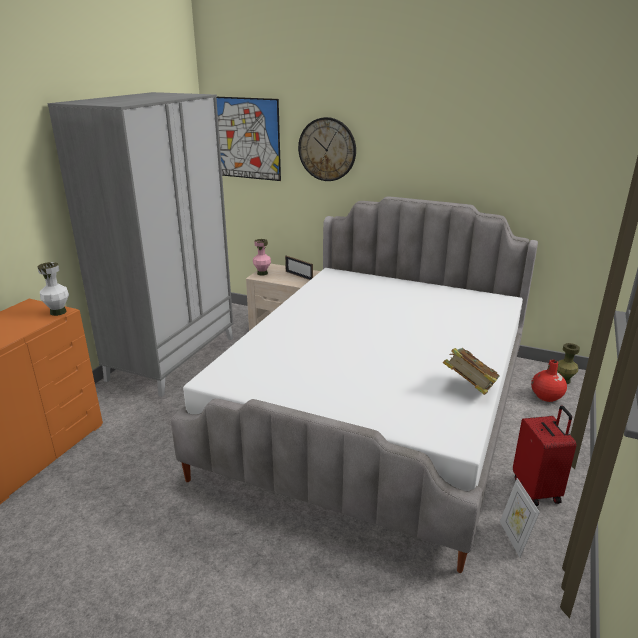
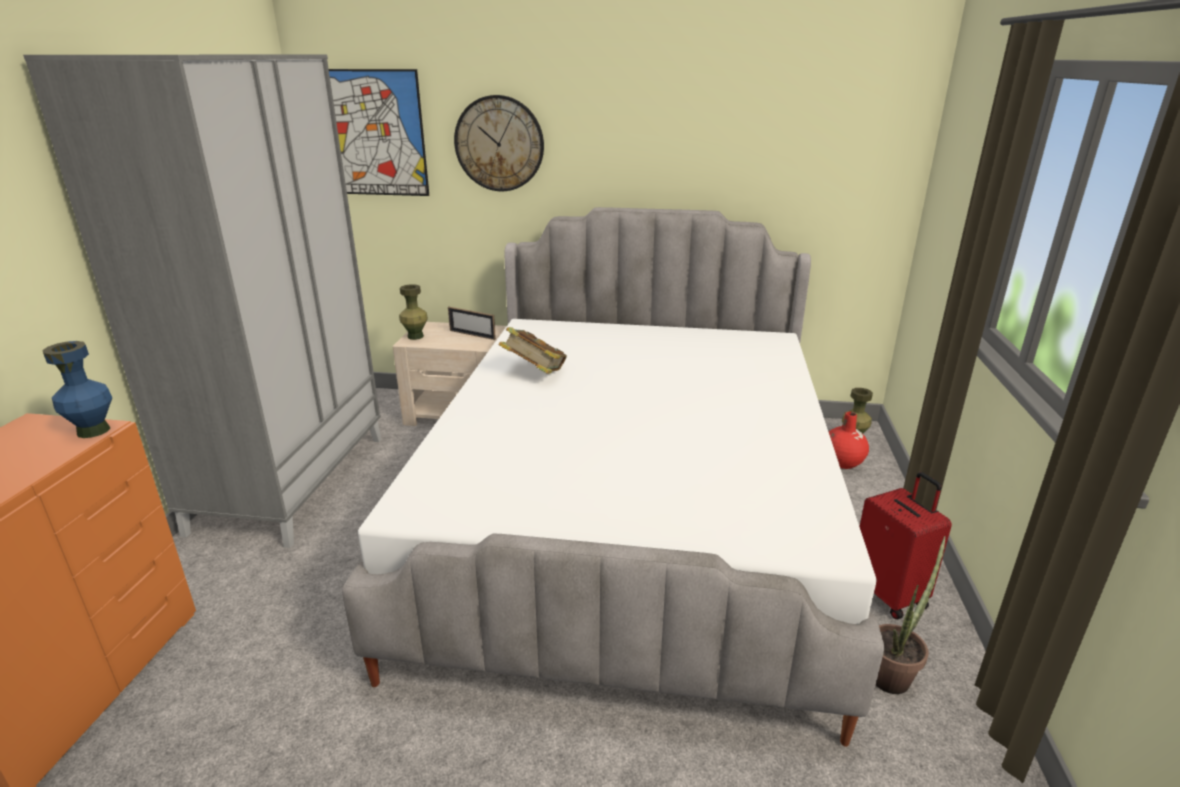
camera: 15 degrees left, 0 degrees up
(58, 312) = (93, 431): white vase -> blue vase
(262, 273) = (415, 336): pink vase -> green vase
(469, 388) = (800, 465): book -> book (534, 373)
(514, 538) = (893, 674): picture frame -> potted plant

